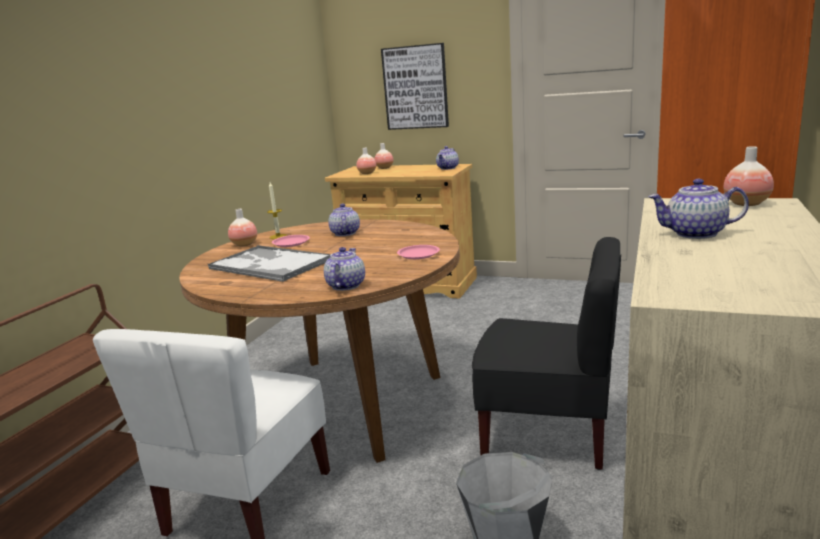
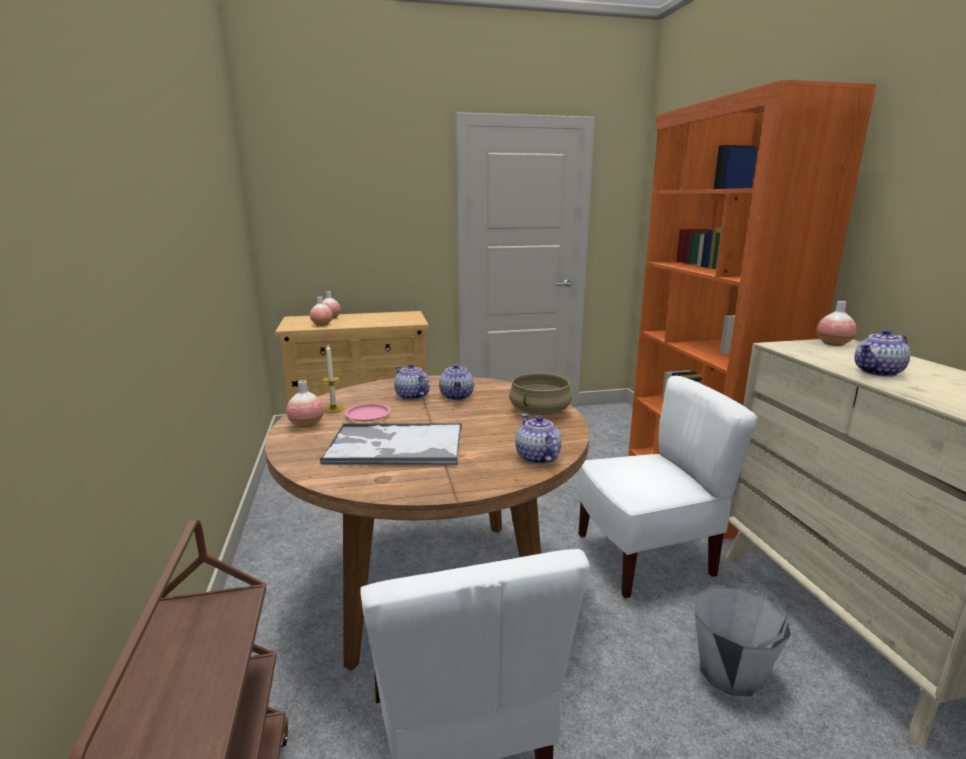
camera: 35 degrees left, 0 degrees up
(415, 87) = (358, 233): picture -> none
(418, 255) = (540, 411): pink plate -> beige cooking pot
(448, 168) = (406, 316): teapot -> teapot (457, 396)
(548, 433) = (646, 557): black chair -> white chair

